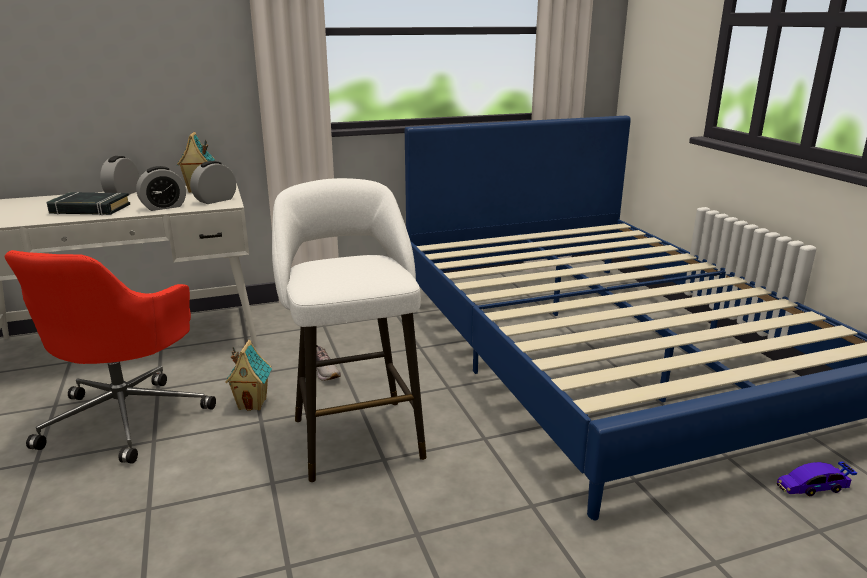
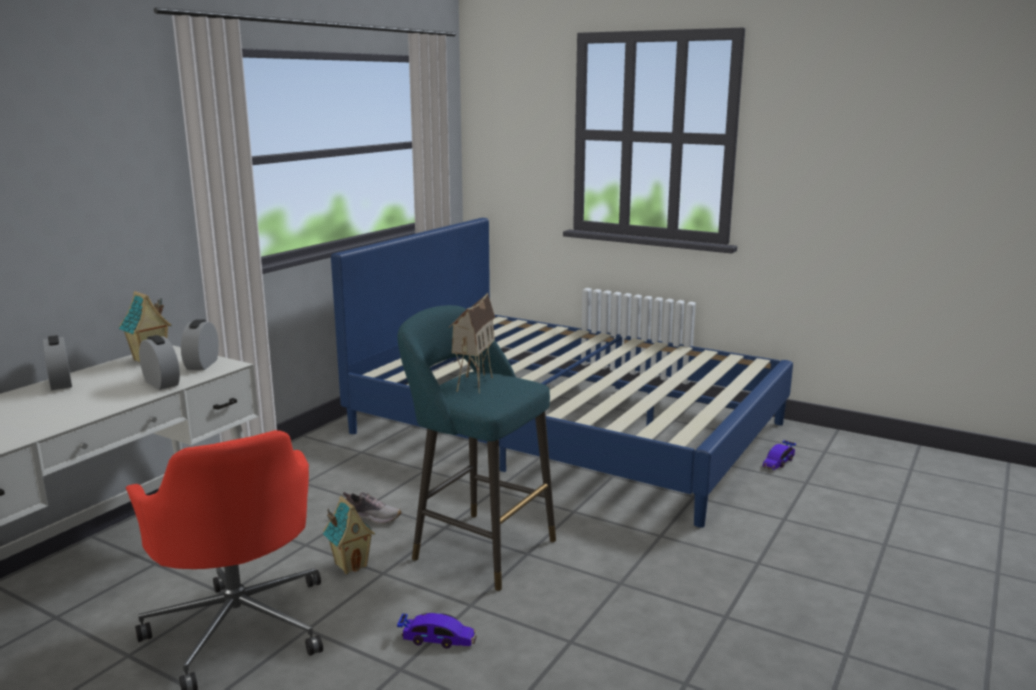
camera: 40 degrees left, 5 degrees down
(90, 209) = (72, 406): black book -> none
(164, 207) = (161, 383): alarm clock -> alarm clock turned 60 degrees counterclockwise
(207, 499) = (437, 639): none -> toy car
(346, 263) = (472, 382): none -> toy house
(355, 433) = (478, 547): white stool -> turquoise stool

